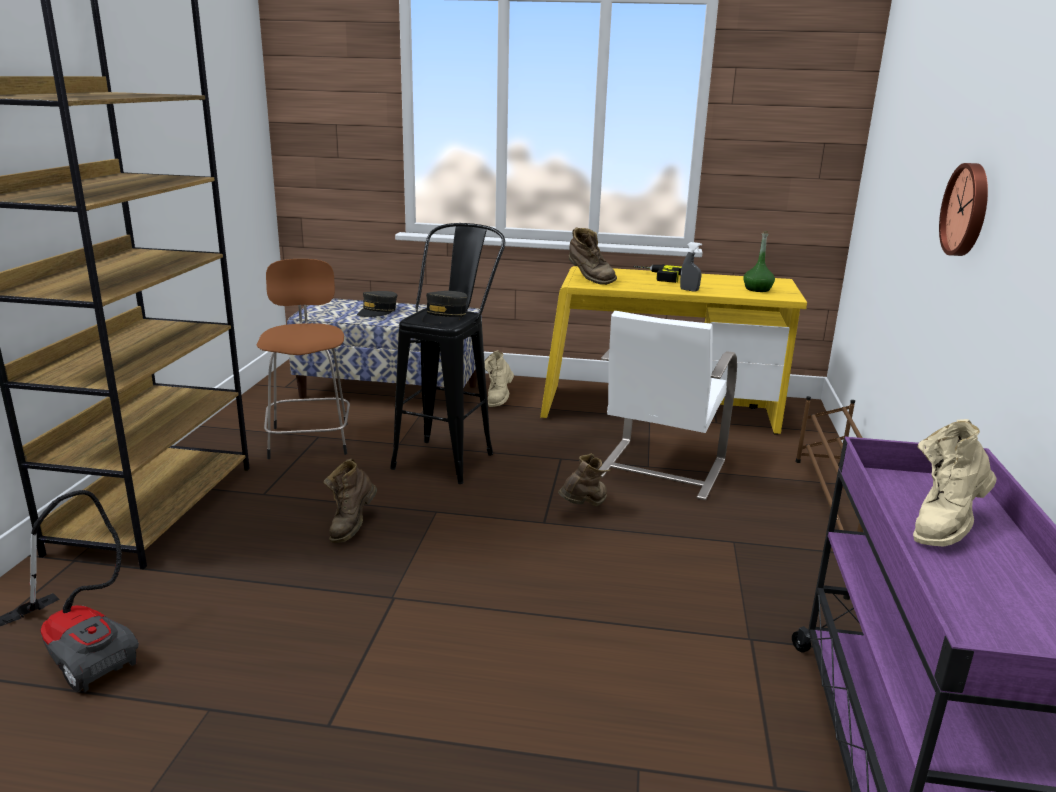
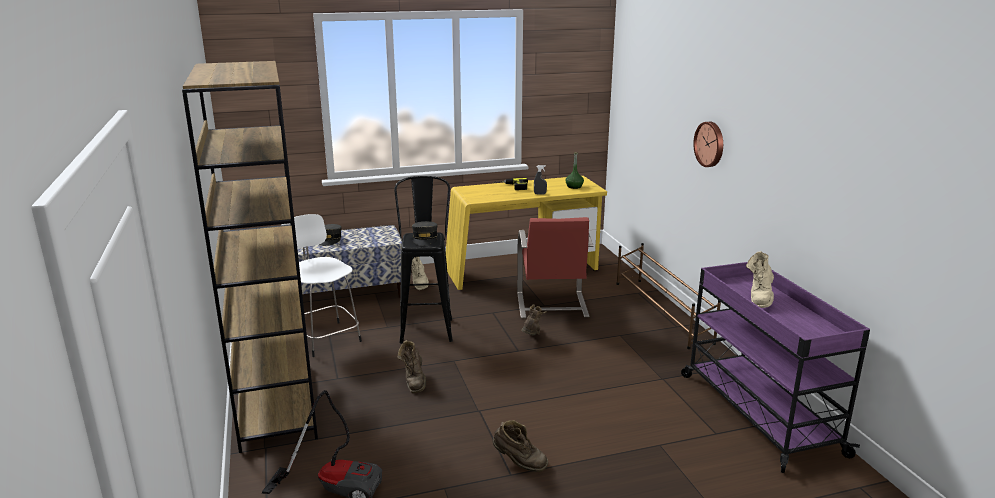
camera: 25 degrees left, 0 degrees up
(309, 439) = (325, 338): brown stool -> white stool
(589, 279) = (476, 196): brown boot -> brown boot (519, 463)
(659, 469) = (551, 305): white chair -> red chair

